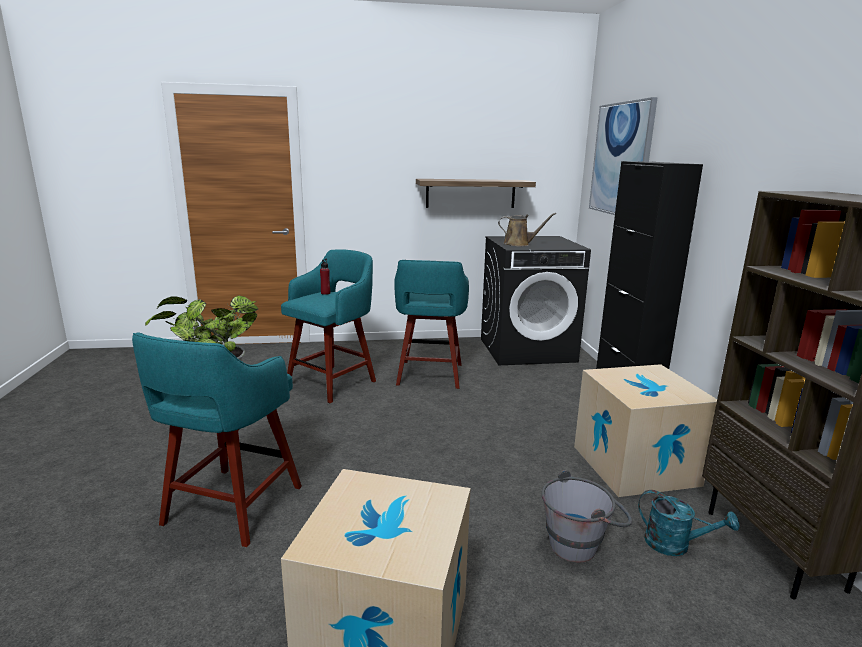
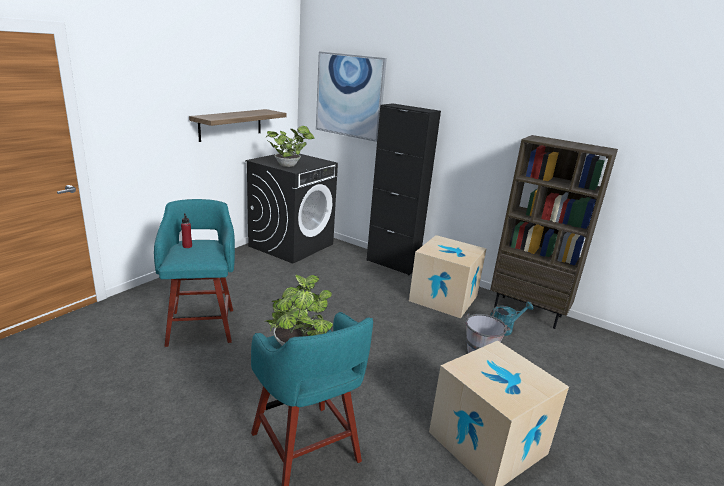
camera: 50 degrees left, 5 degrees up
(429, 375) = (262, 289): turquoise stool -> none
(519, 244) = (289, 165): brown watering can -> potted plant

